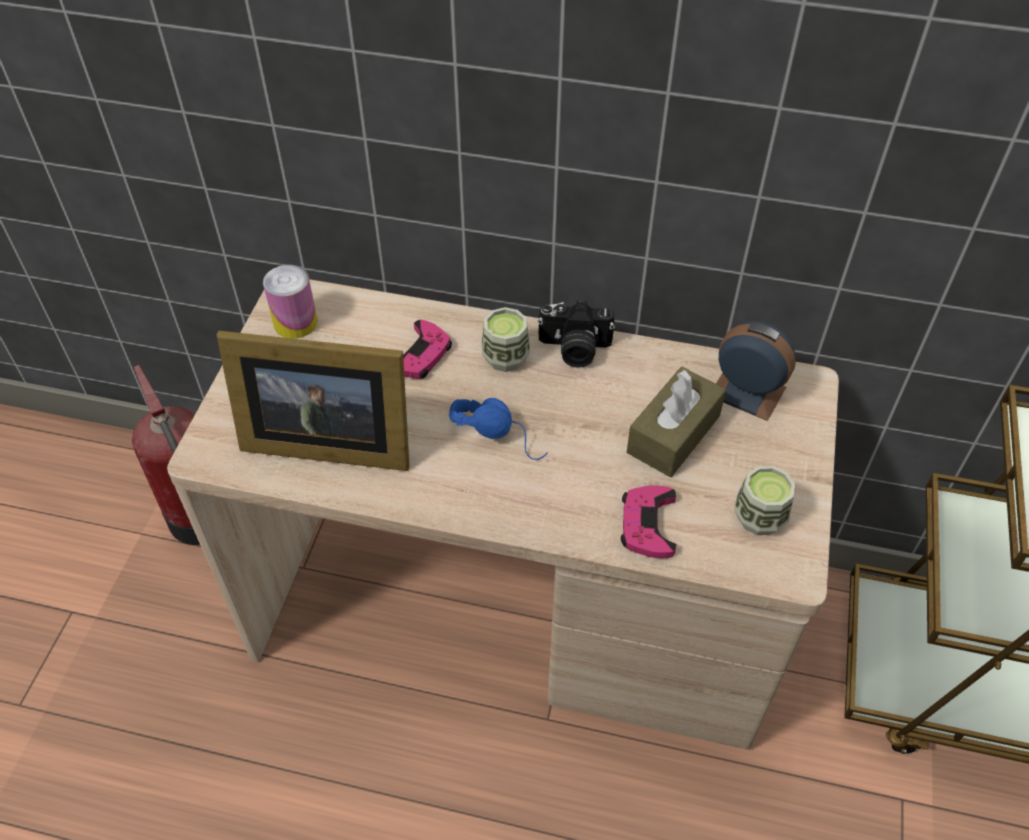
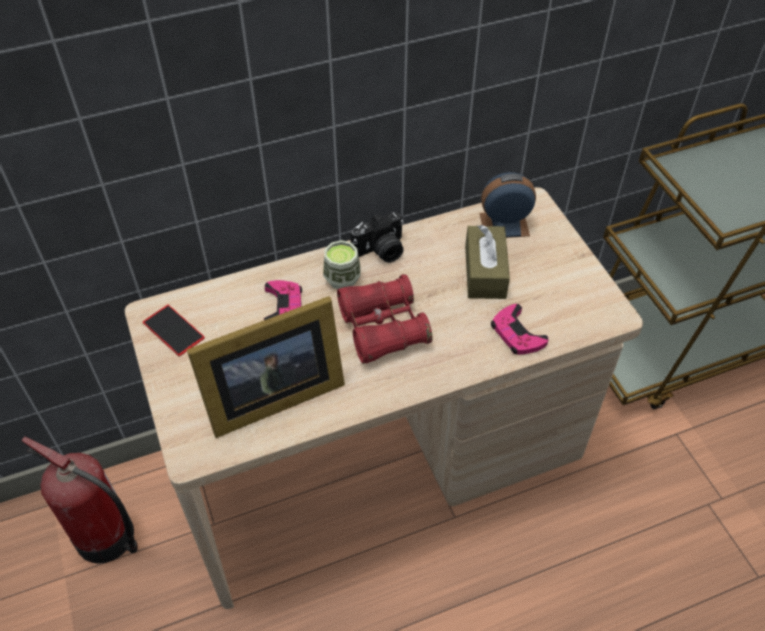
camera: 35 degrees left, 0 degrees up
(295, 322) = (173, 330): can -> phone
(501, 433) = (383, 328): blue headphones -> red binoculars
(759, 517) = (572, 294): cup -> none

